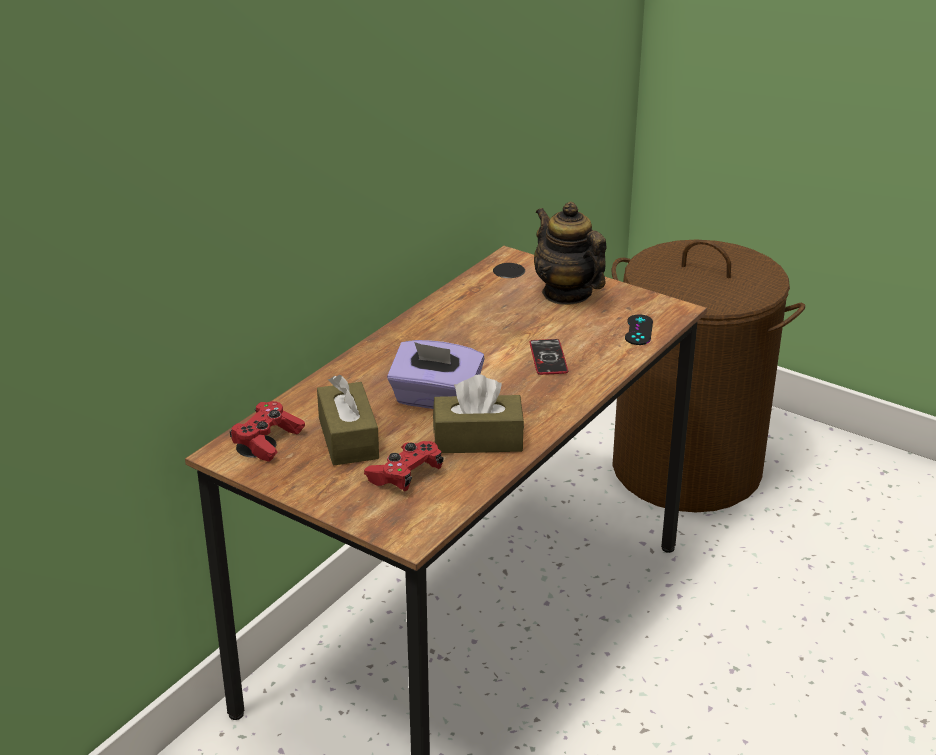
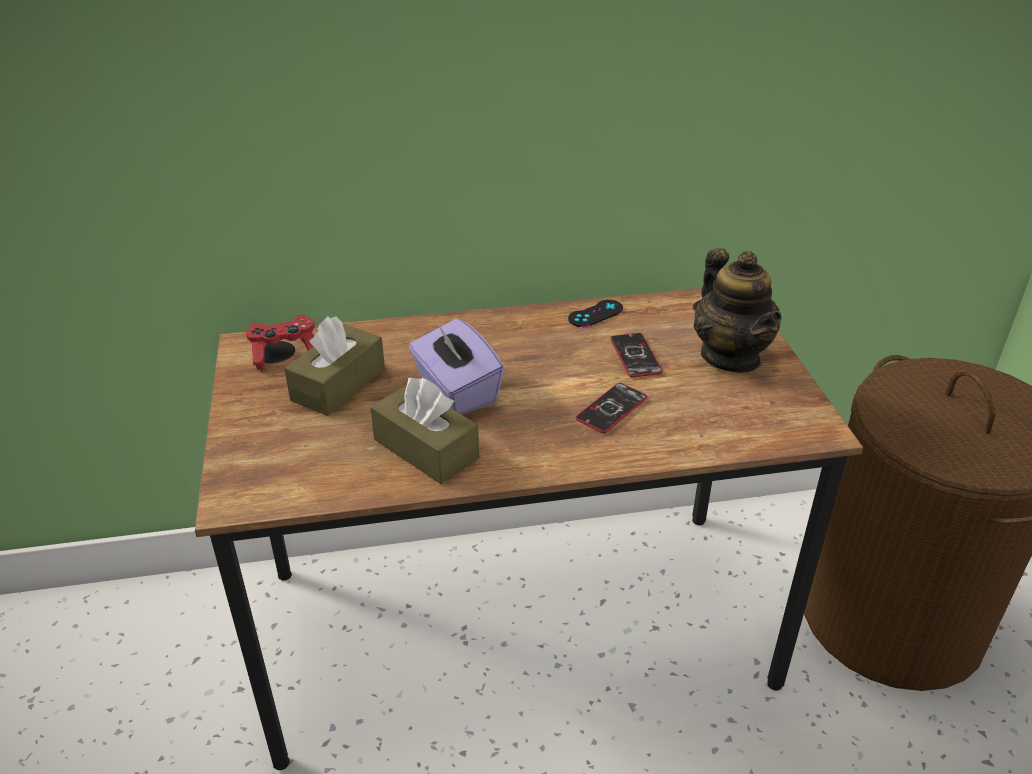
camera: 45 degrees right, 5 degrees up
(405, 476) = (320, 444): red game controller -> none
(511, 321) = (635, 356): none -> phone
(567, 293) = (731, 356): teapot -> teapot turned 150 degrees clockwise
(639, 330) = (746, 431): black game controller -> black game controller (595, 314)

